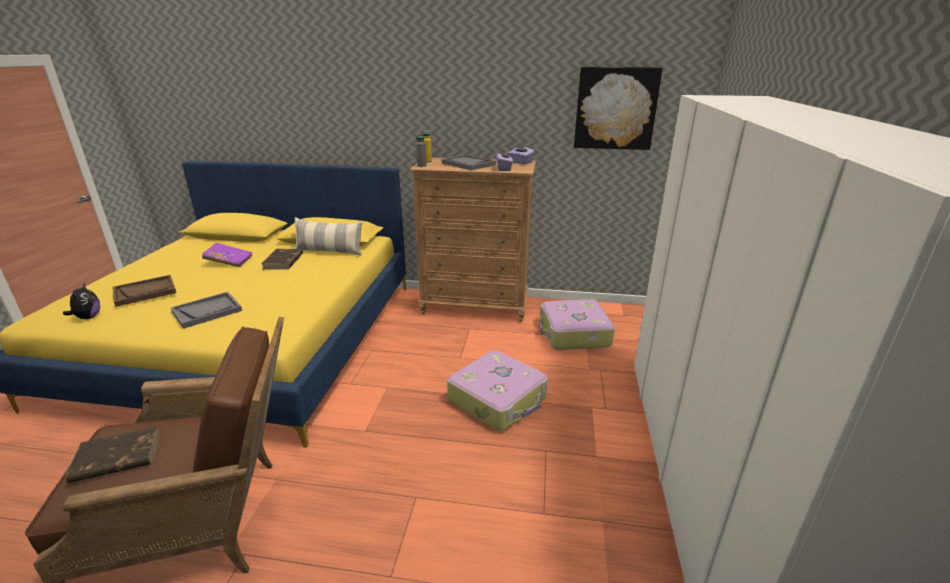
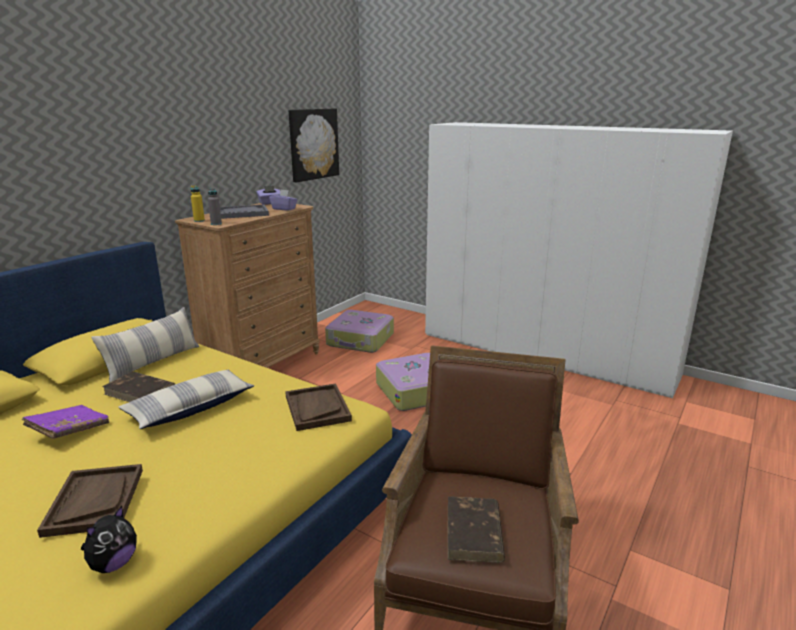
camera: 65 degrees left, 5 degrees down
(88, 317) = (113, 564): plush toy -> plush toy turned 105 degrees clockwise
(207, 311) = (232, 449): grey tray -> none
(263, 282) = (190, 408): none -> pillow
(270, 323) = (317, 408): none -> brown tray

